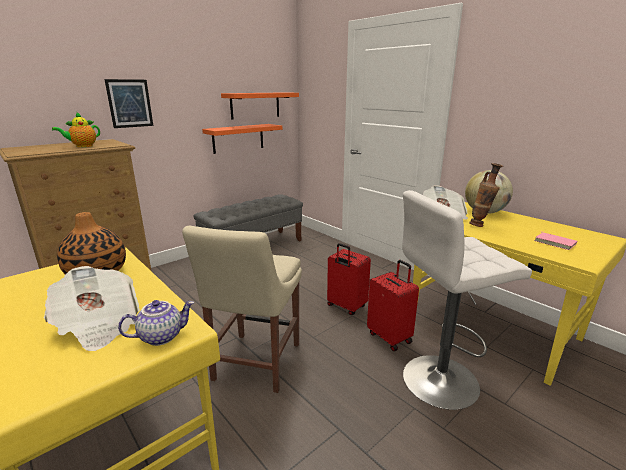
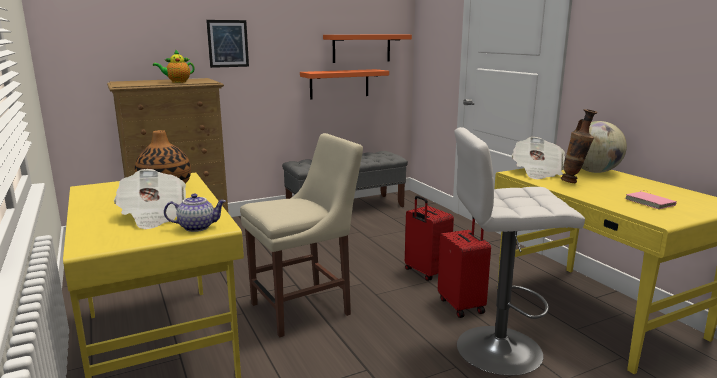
camera: 15 degrees right, 5 degrees down
(255, 364) = (305, 308): beige chair -> beige chair turned 150 degrees counterclockwise

